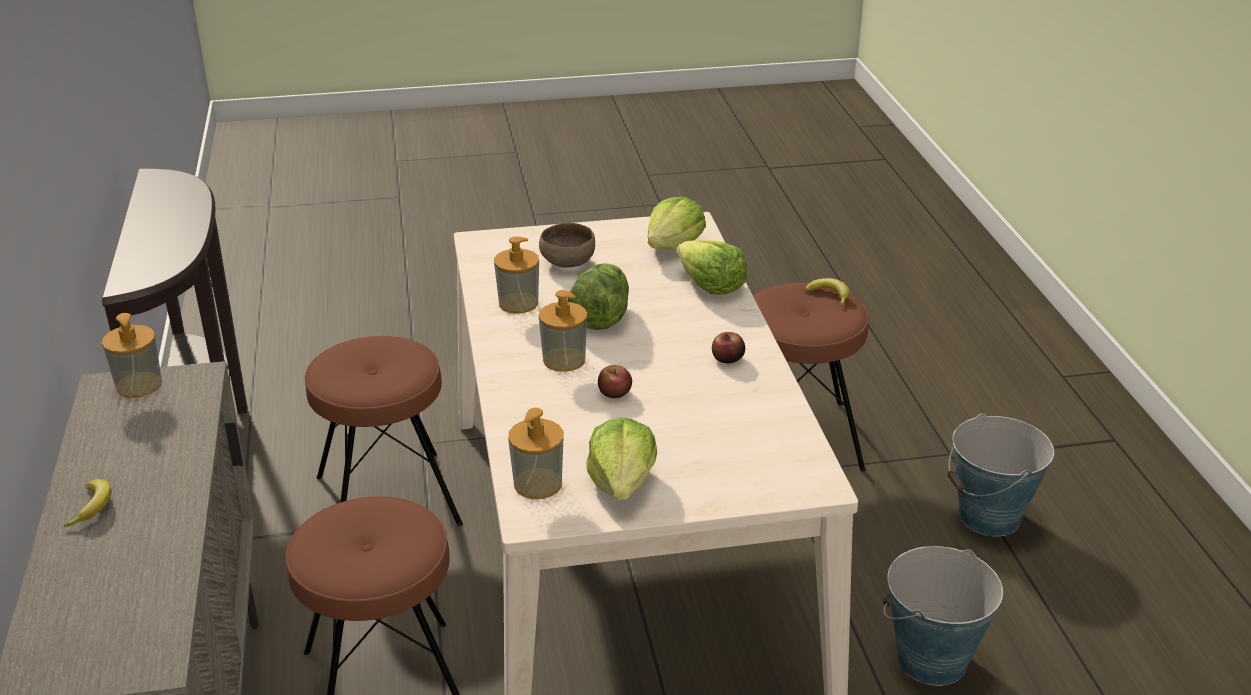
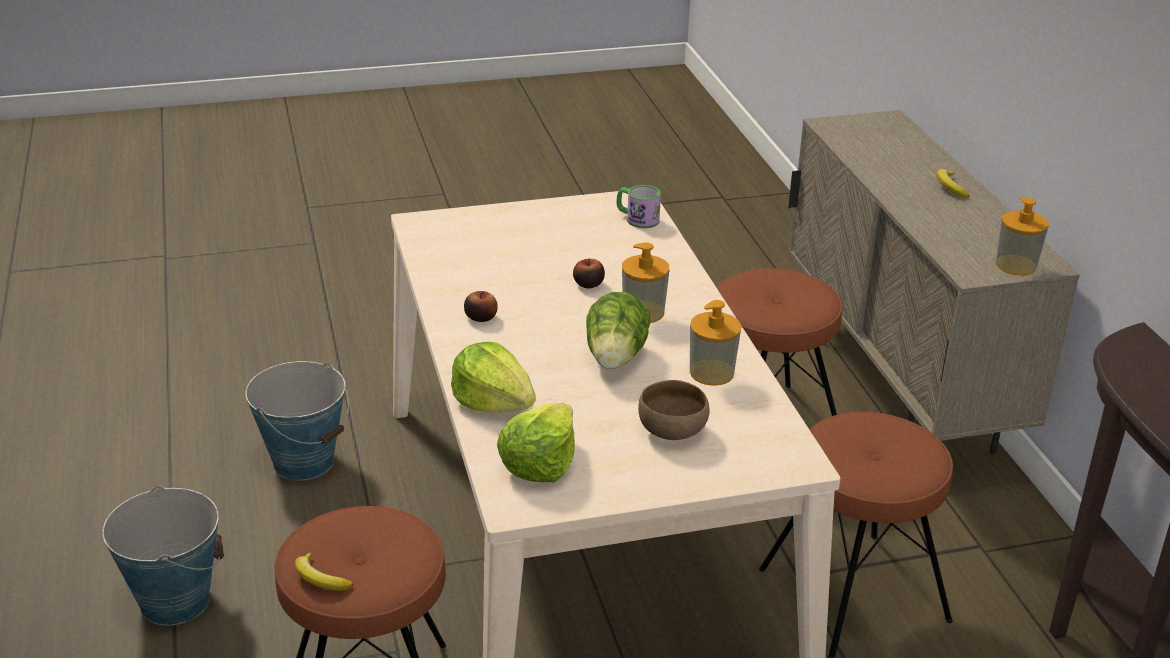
camera: 175 degrees right, 0 degrees up
(538, 484) = (637, 219): soap dispenser -> mug
(622, 482) = (572, 221): lettuce -> none

